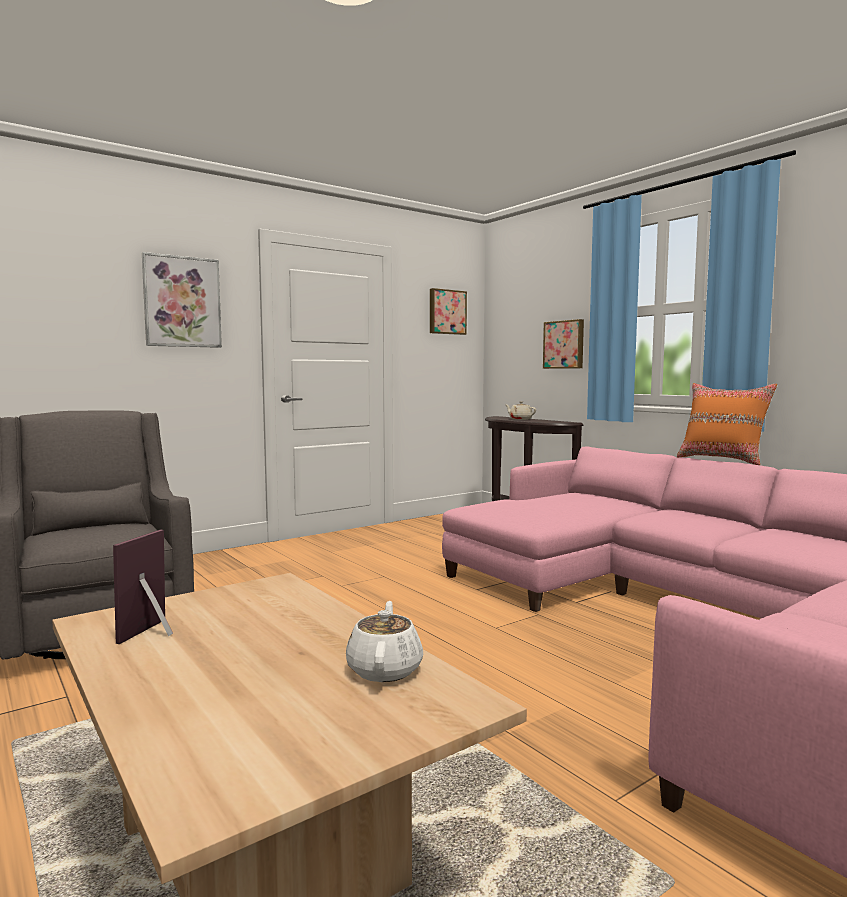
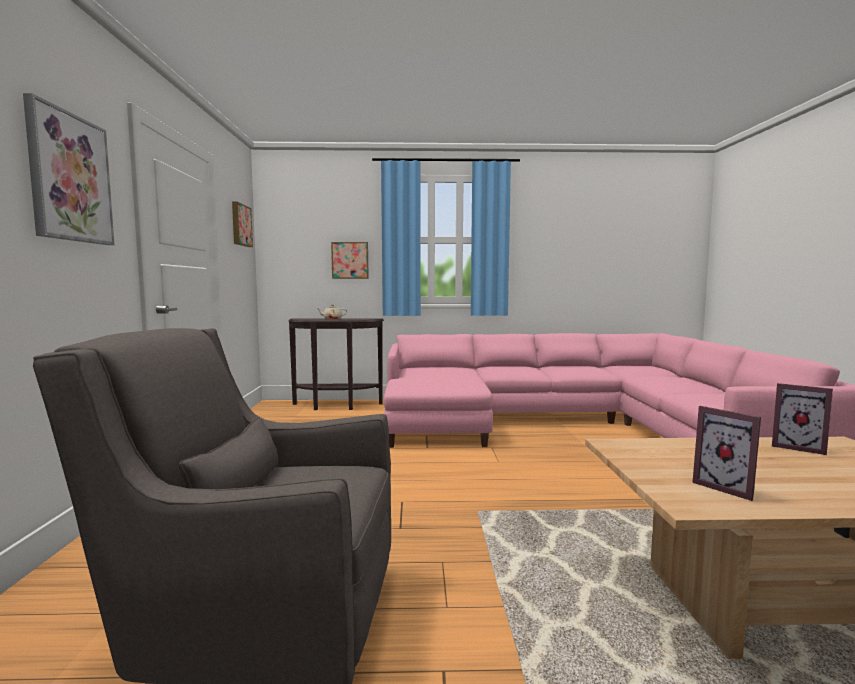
camera: 55 degrees left, 0 degrees up
(385, 669) = (798, 447): white teapot -> picture frame
(722, 460) = (497, 333): orange pillow -> none

